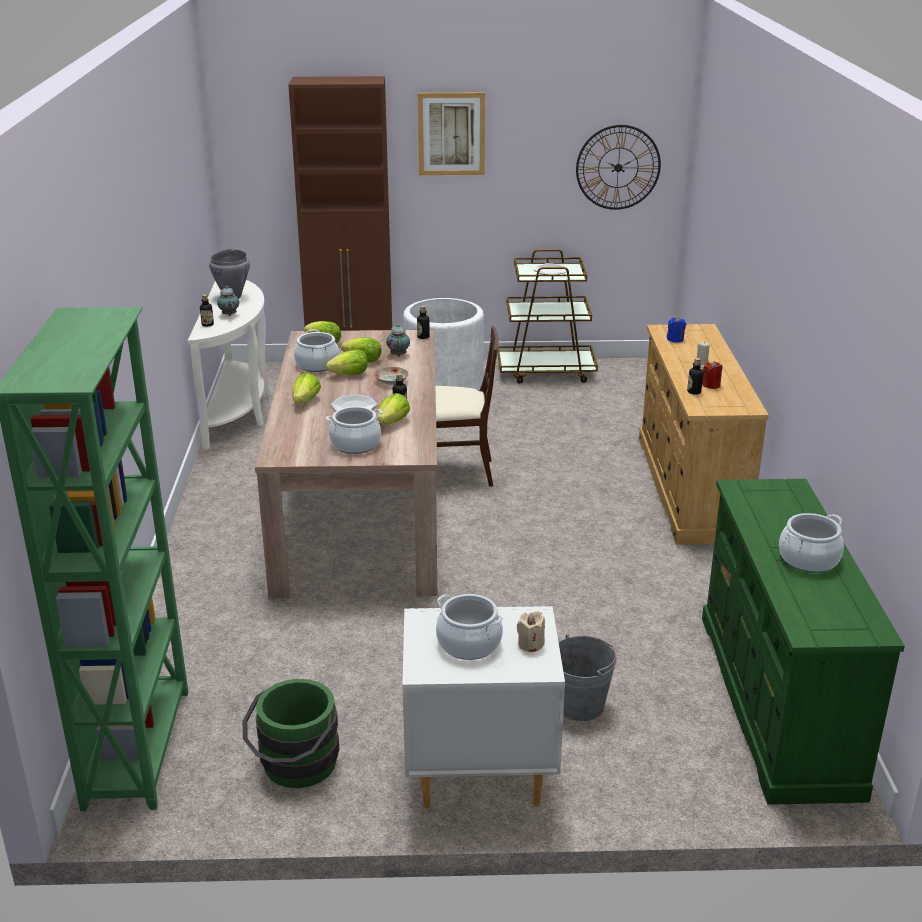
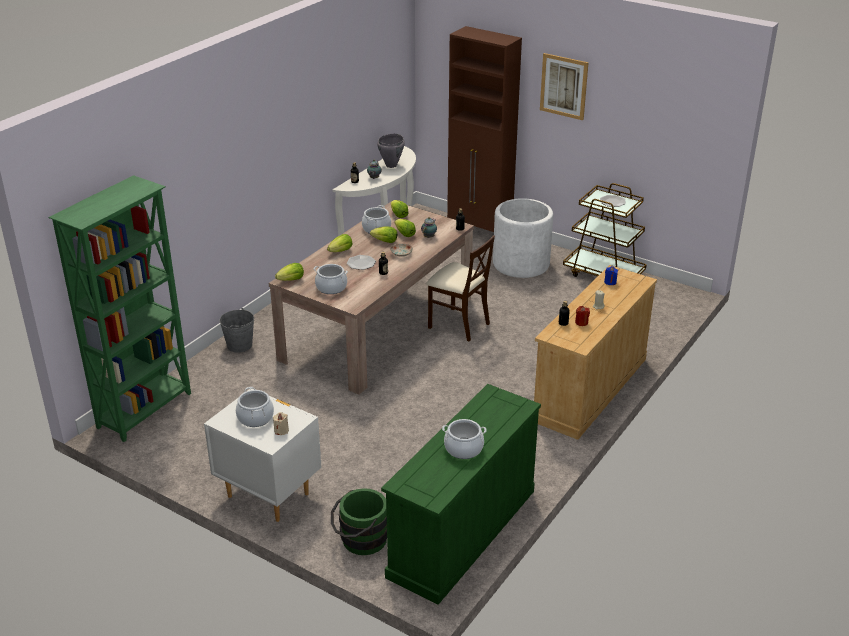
camera: 35 degrees right, 5 degrees up
(295, 767) = (196, 451): green bucket -> green bucket (360, 540)
(393, 422) = (367, 281): lettuce -> lettuce (291, 280)
(580, 705) = (358, 484): grey bucket -> grey bucket (239, 345)
(618, 167) = (678, 138): wall clock -> none

